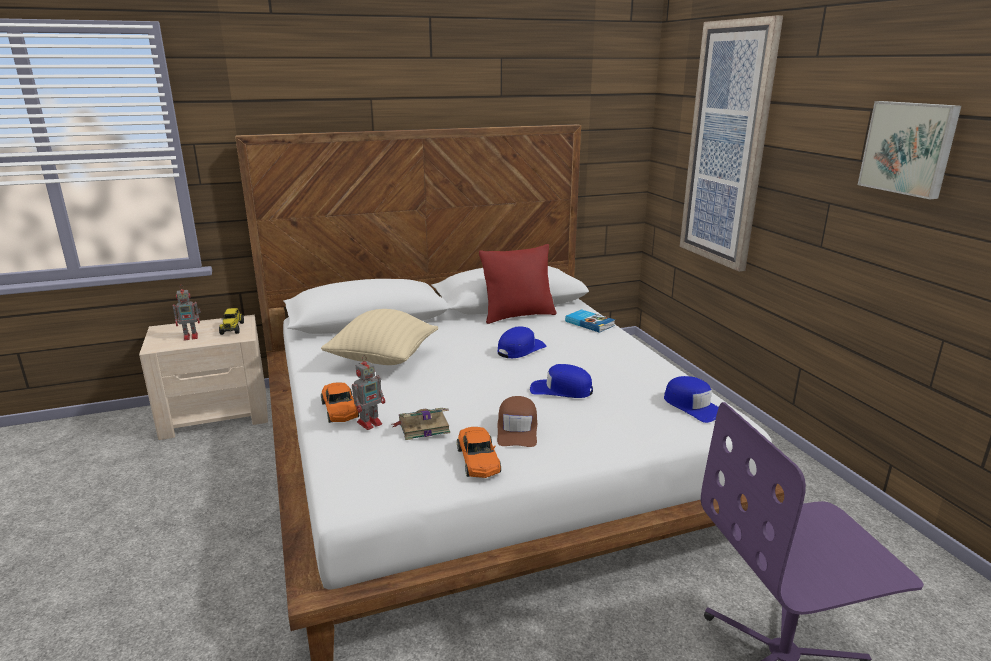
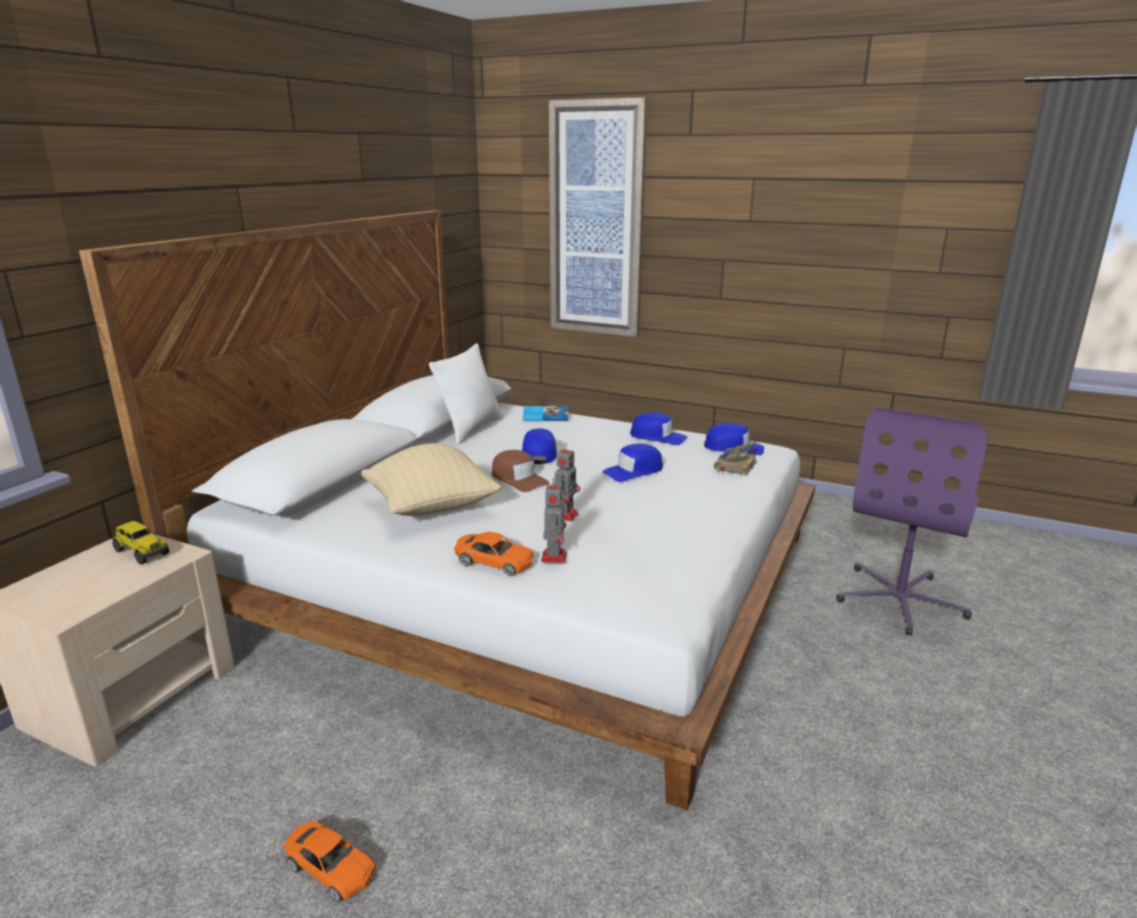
camera: 45 degrees left, 0 degrees up
(191, 336) = (96, 583): toy robot -> toy robot (566, 515)
(422, 427) = (605, 539): book -> book (735, 466)
(478, 460) = (689, 541): orange toy car -> orange toy car (330, 868)
(517, 429) = (666, 509): brown cap -> brown cap (518, 479)
(518, 315) = (471, 429): red pillow -> white pillow
(642, 371) = (658, 437): none -> blue cap
(909, 148) = (795, 207): picture -> none

